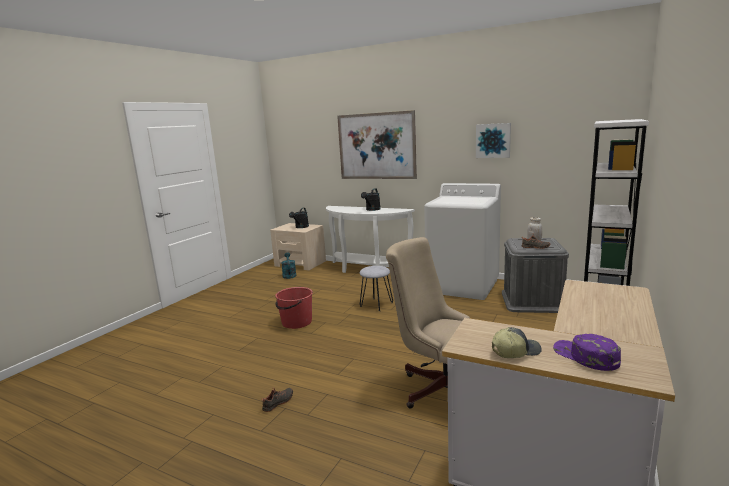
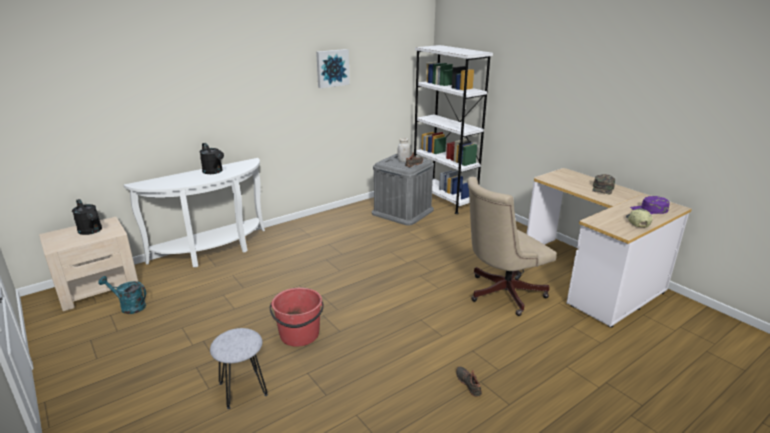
camera: 65 degrees left, 10 degrees up
(376, 146) = (195, 85): picture -> none
(376, 304) = (318, 274): grey stool -> grey stool (243, 389)
(463, 286) = (337, 223): white washing machine -> none
(613, 318) = (603, 188): none -> green cap

